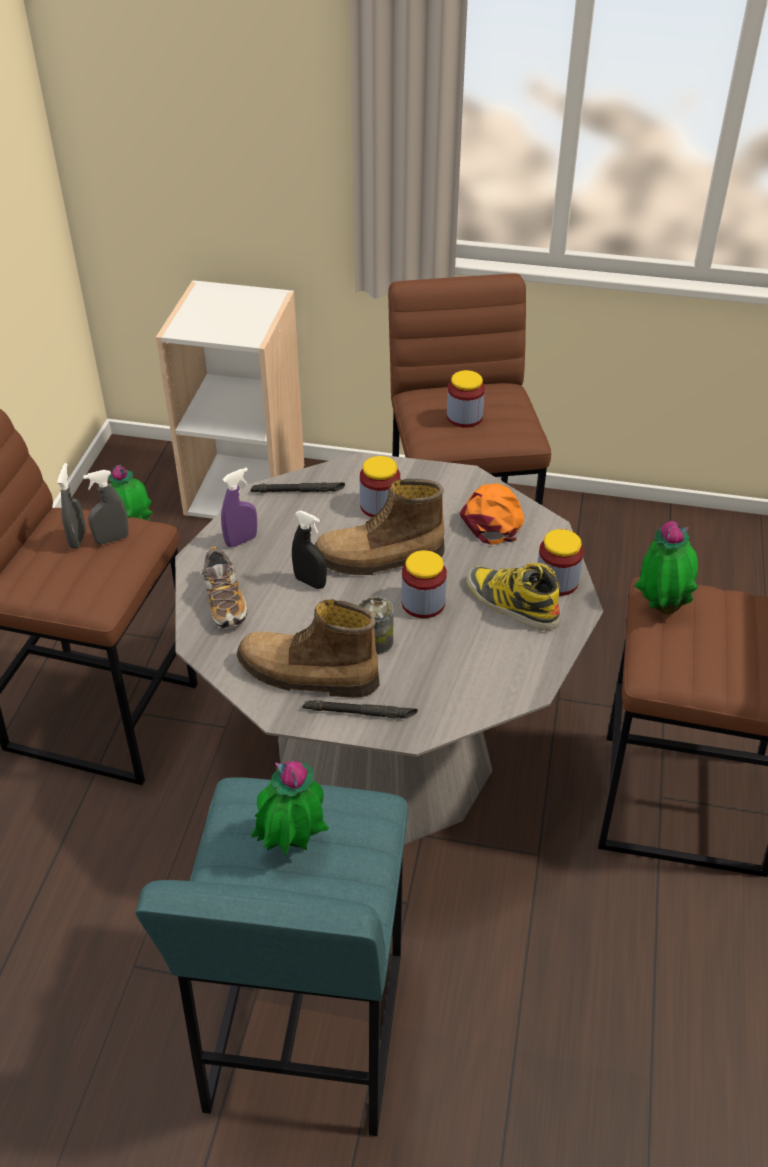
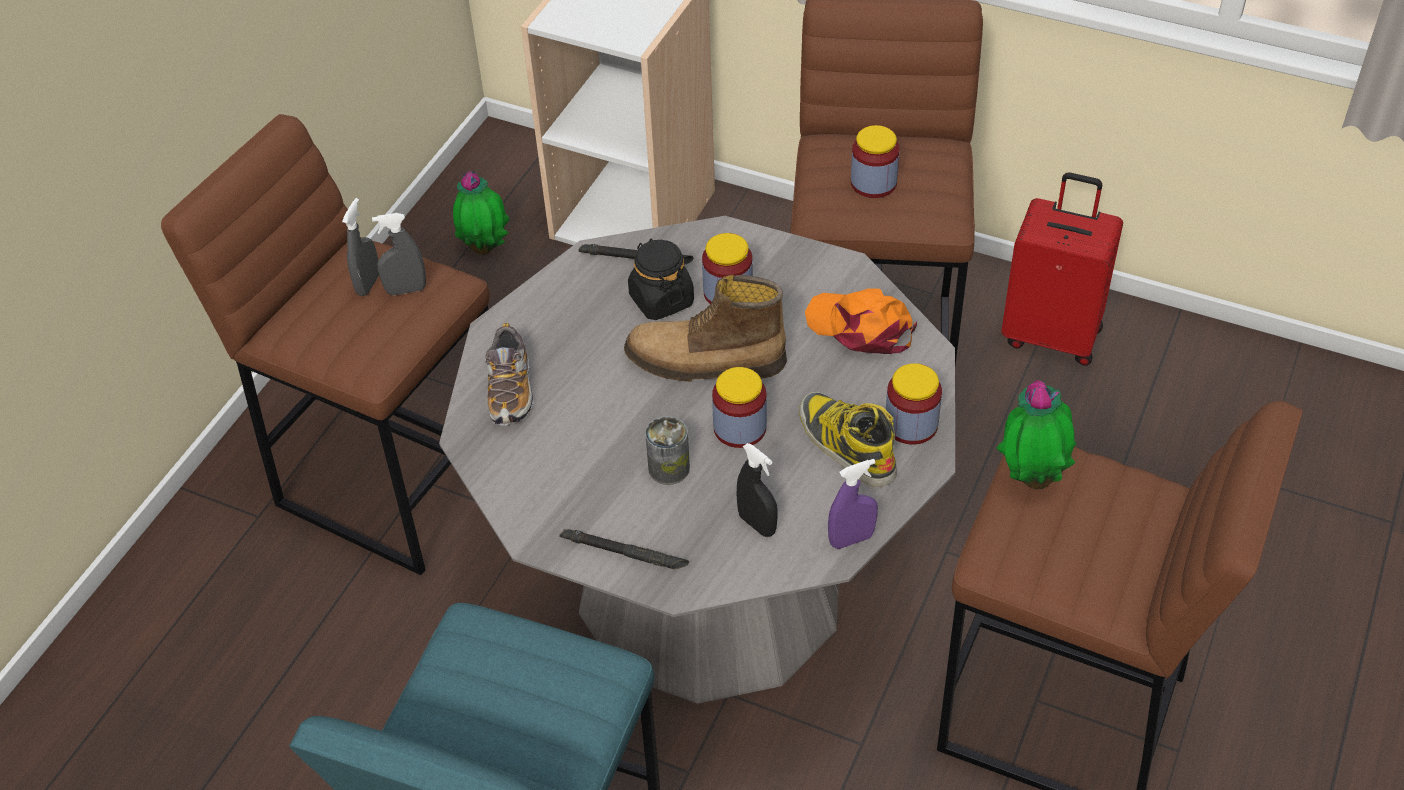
camera: 15 degrees right, 5 degrees up
(241, 541) = (551, 314): purple spray bottle -> purple spray bottle (851, 539)
(292, 846) = (505, 696): potted plant -> none
(307, 675) = (577, 497): boot -> none
(310, 582) = (615, 380): black spray bottle -> black spray bottle (757, 524)
(328, 518) = (661, 300): none -> black jar
(493, 517) = (861, 327): orange cap -> orange cap turned 75 degrees counterclockwise
(585, 533) = (1052, 334): none -> red suitcase

